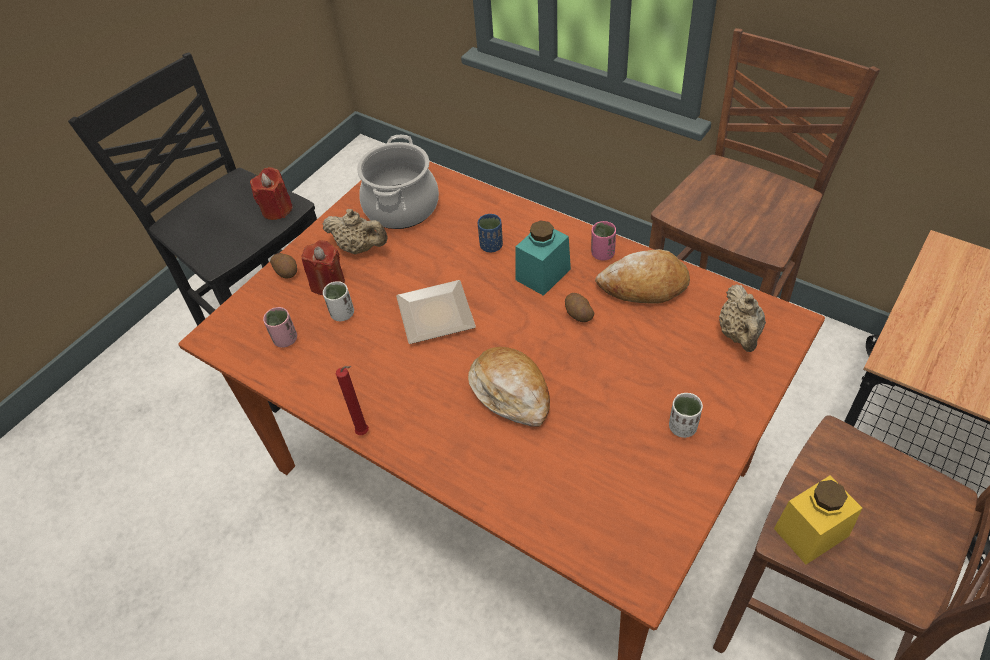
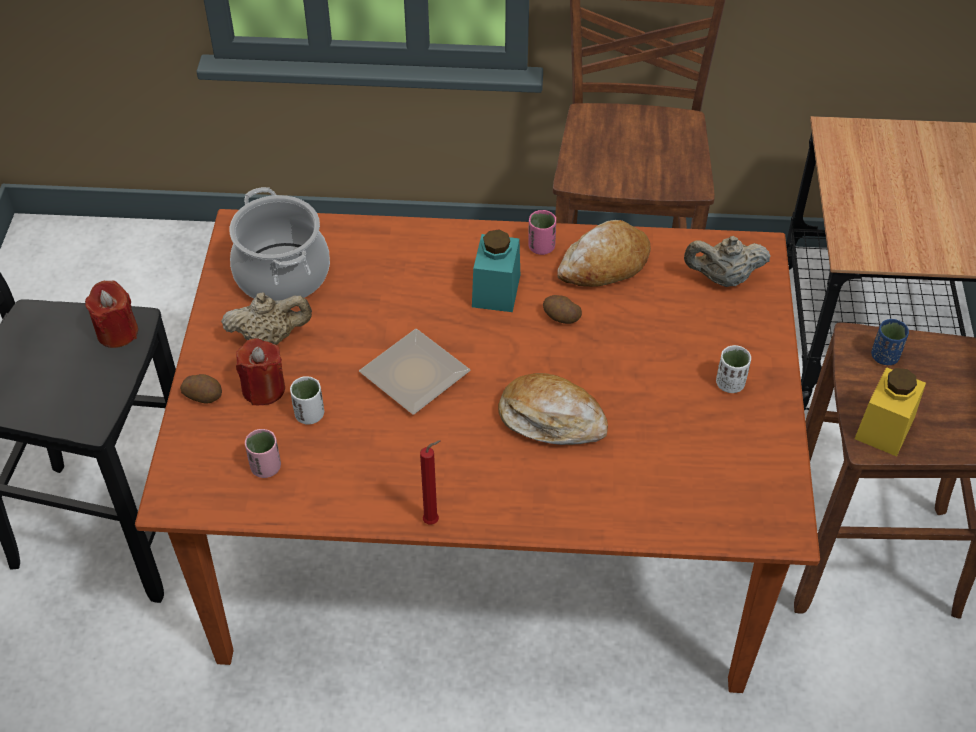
camera: 35 degrees left, 0 degrees up
(491, 246) = (419, 281): blue cup -> blue cup (885, 356)
(739, 335) = (723, 279): beige teapot -> beige teapot turned 120 degrees clockwise

